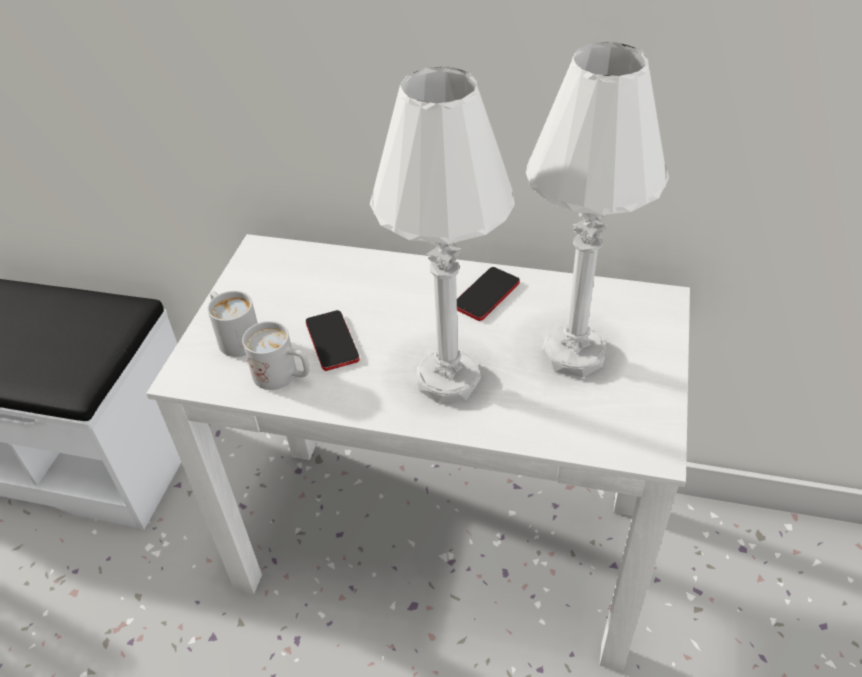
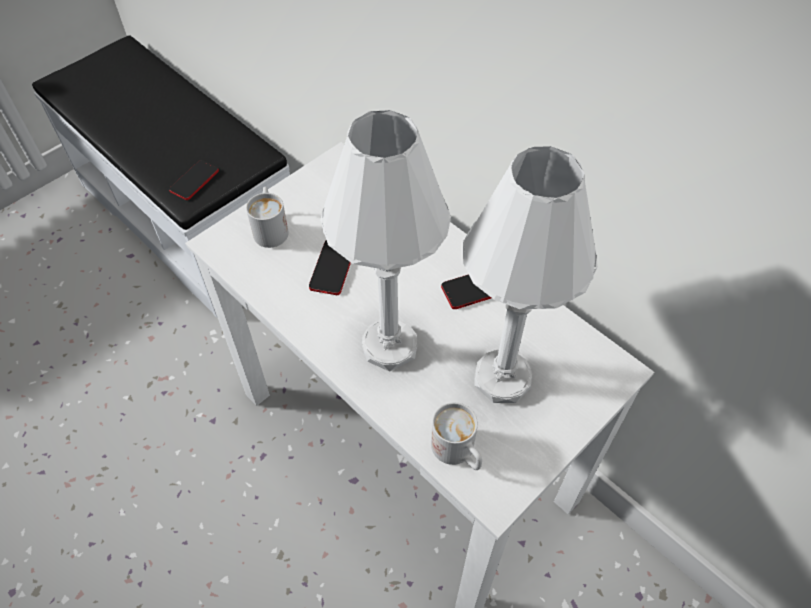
camera: 30 degrees right, 10 degrees up
(69, 364) = (194, 181): none -> phone
(283, 376) = (279, 279): white mug -> white mug (458, 452)

